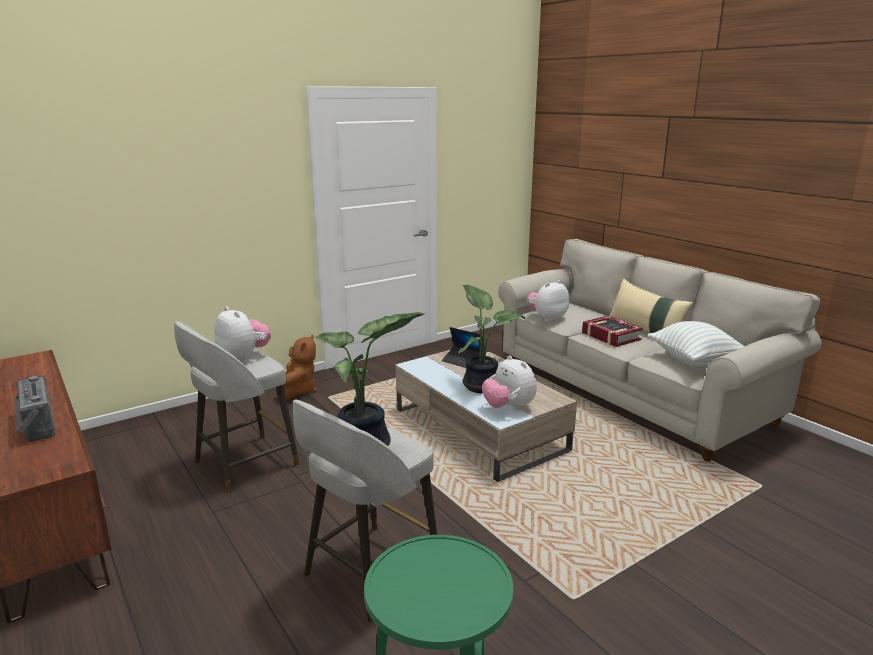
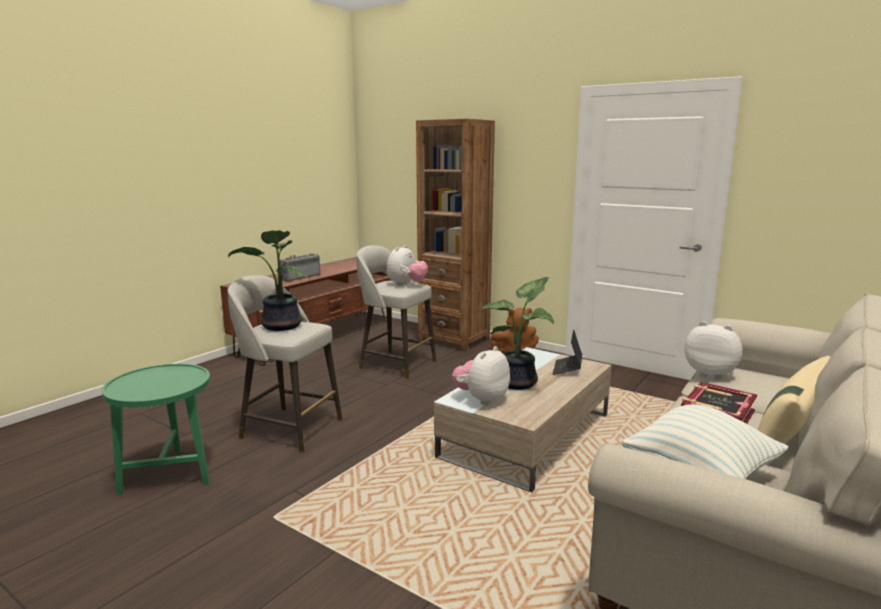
camera: 70 degrees right, 5 degrees down
(212, 412) = (454, 340): none -> brown bookcase

